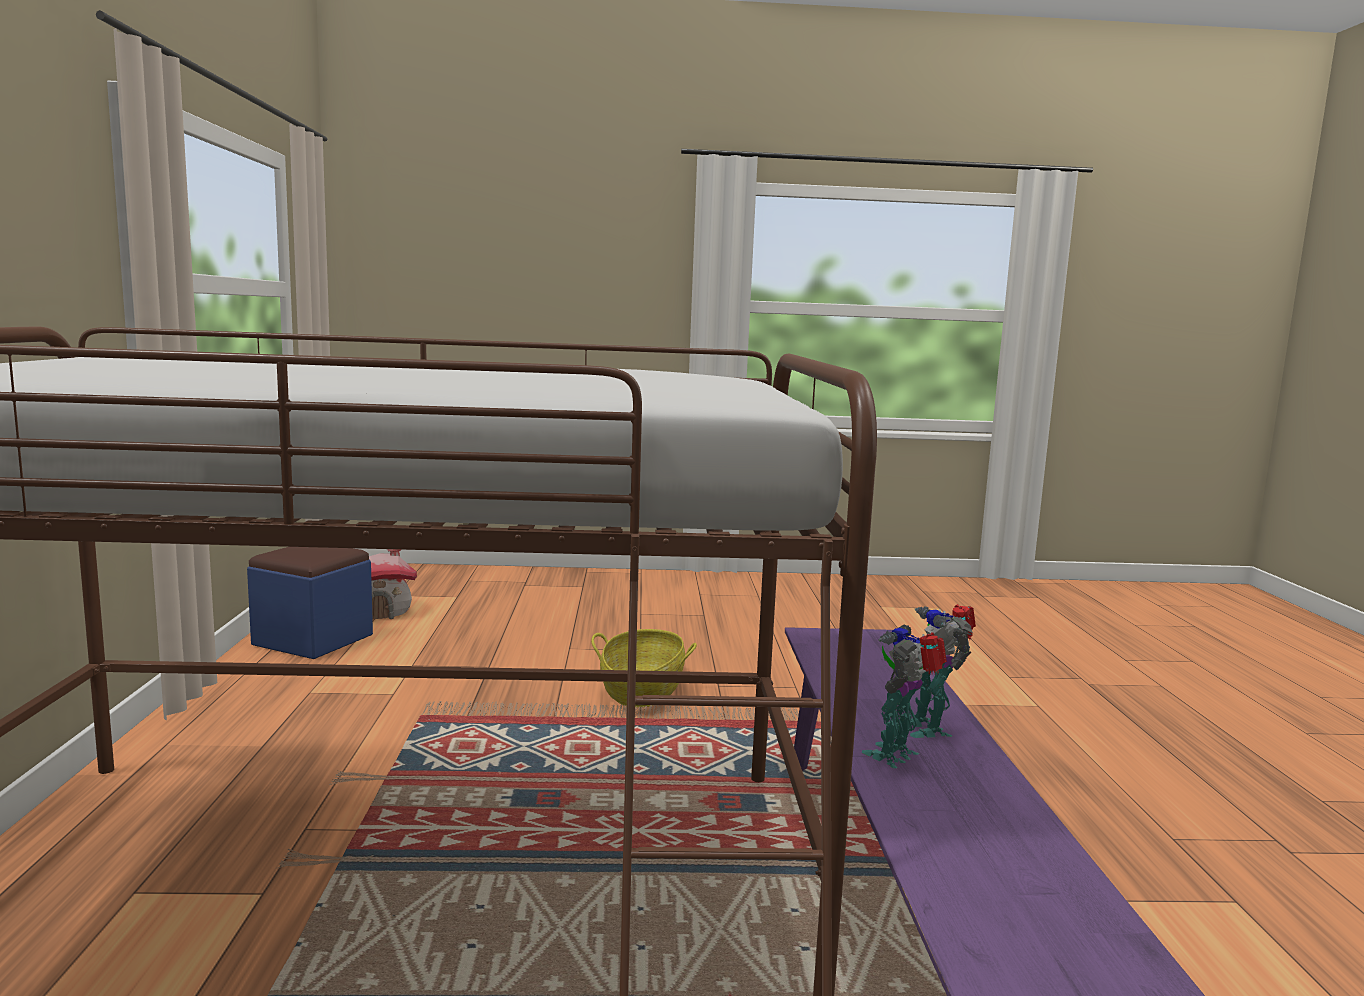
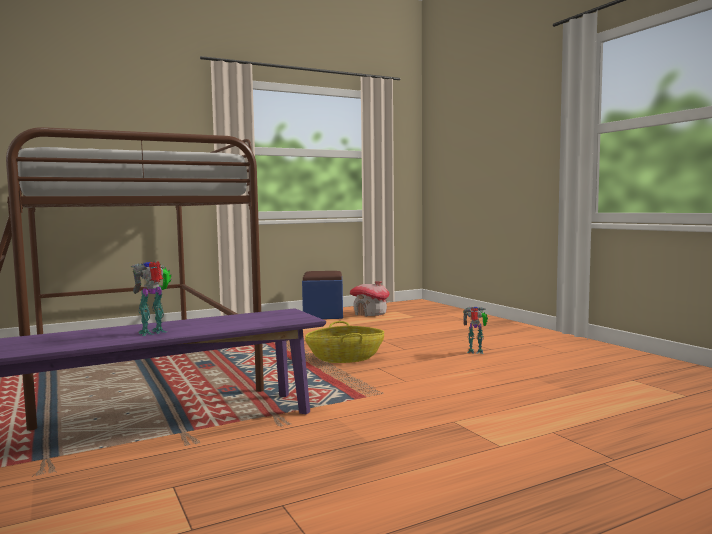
camera: 65 degrees right, 5 degrees down
(896, 755) = (111, 331): toy robot -> toy robot (476, 352)

